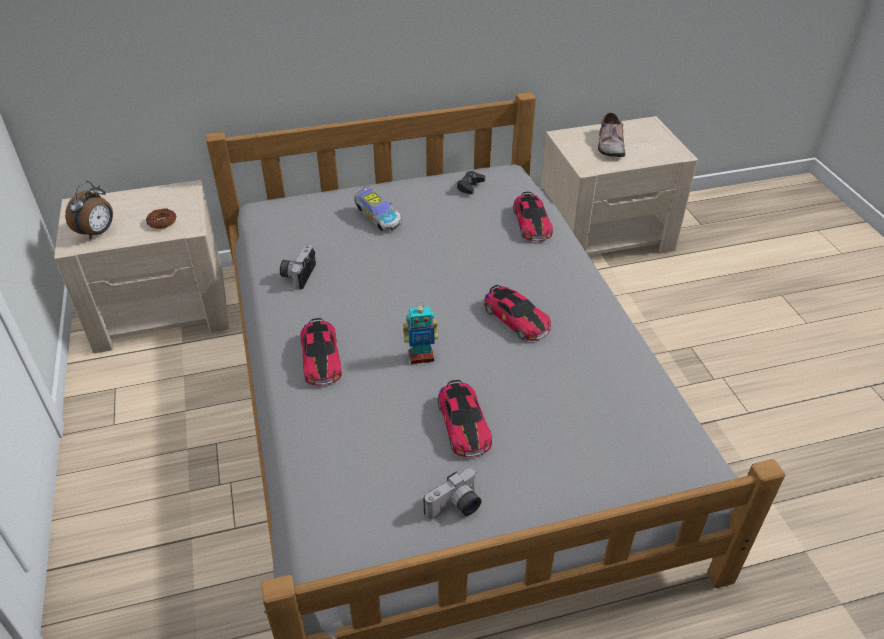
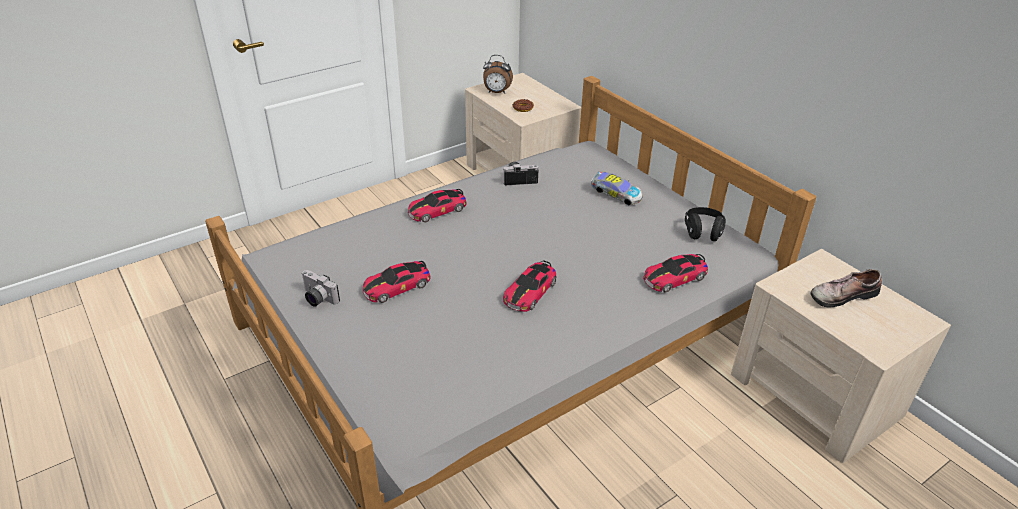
camera: 70 degrees right, 5 degrees down
(377, 217) = (614, 195): toy car -> toy car turned 90 degrees counterclockwise
(421, 356) = (459, 252): toy robot -> none
(470, 186) = (703, 232): black game controller -> black headphones

